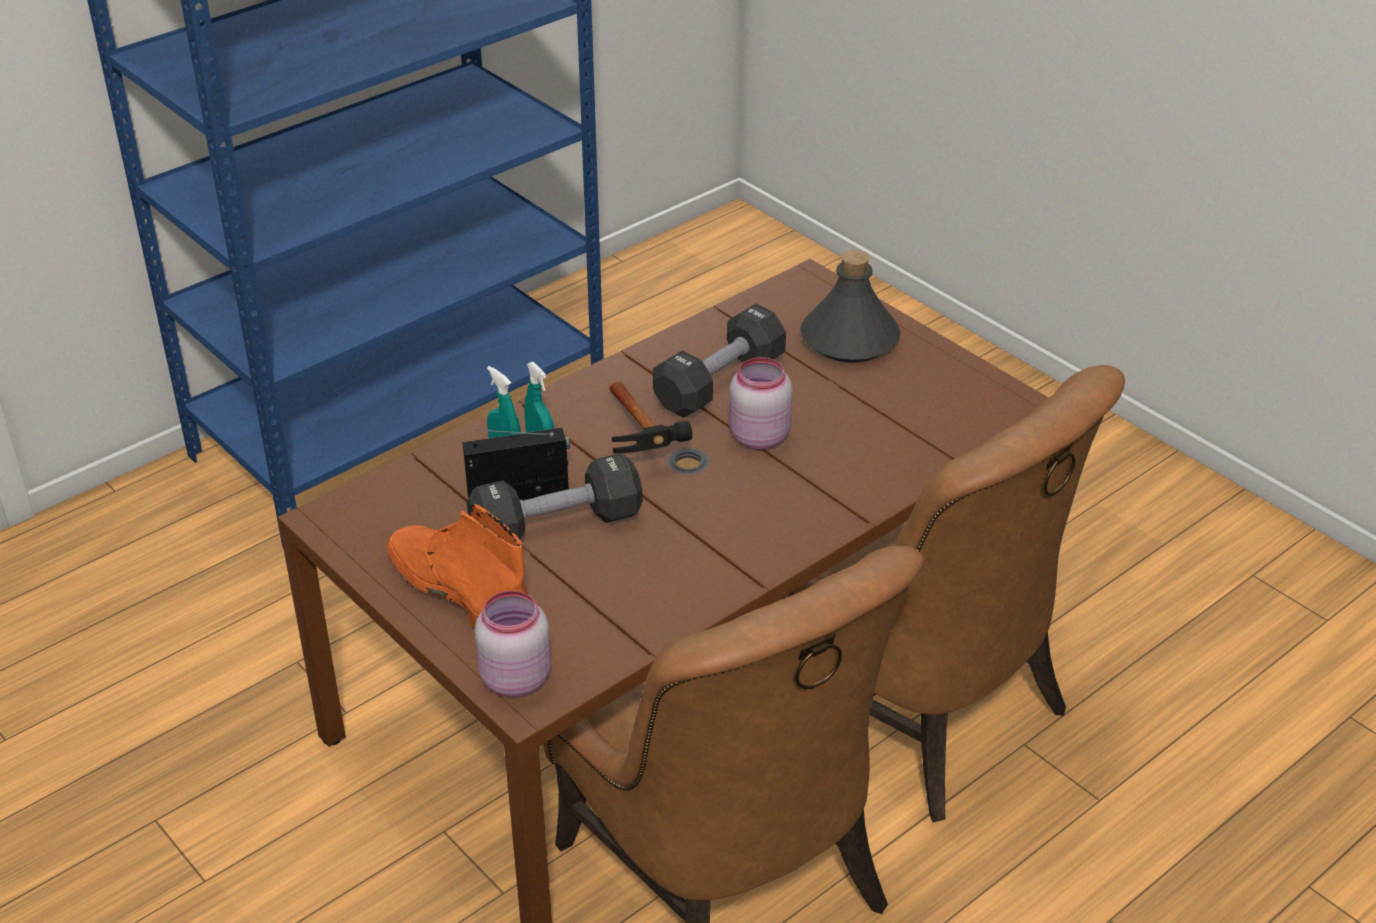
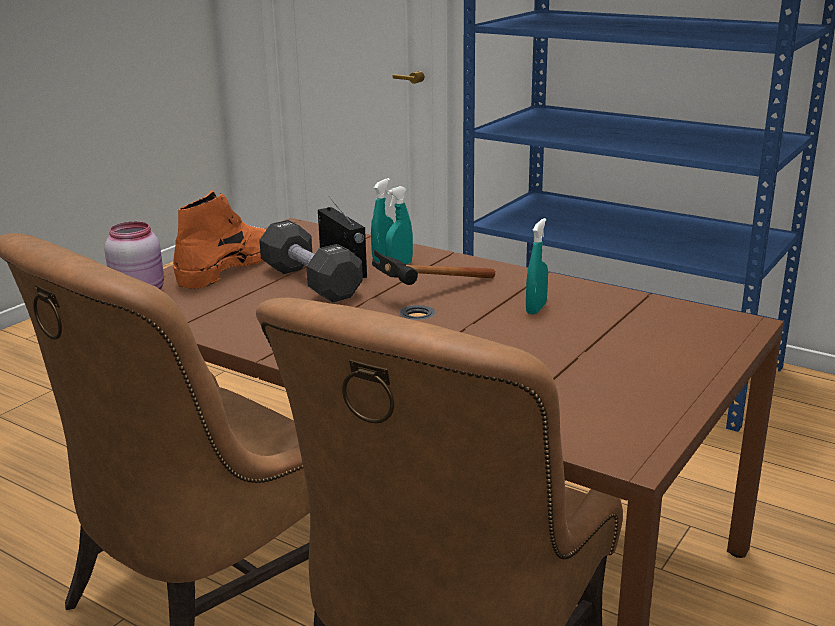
camera: 75 degrees right, 15 degrees down
(719, 382) = (536, 309): black dumbbell -> turquoise spray bottle
(757, 437) = (467, 332): pink jar -> none
(848, 339) = (660, 352): grey bottle -> none

